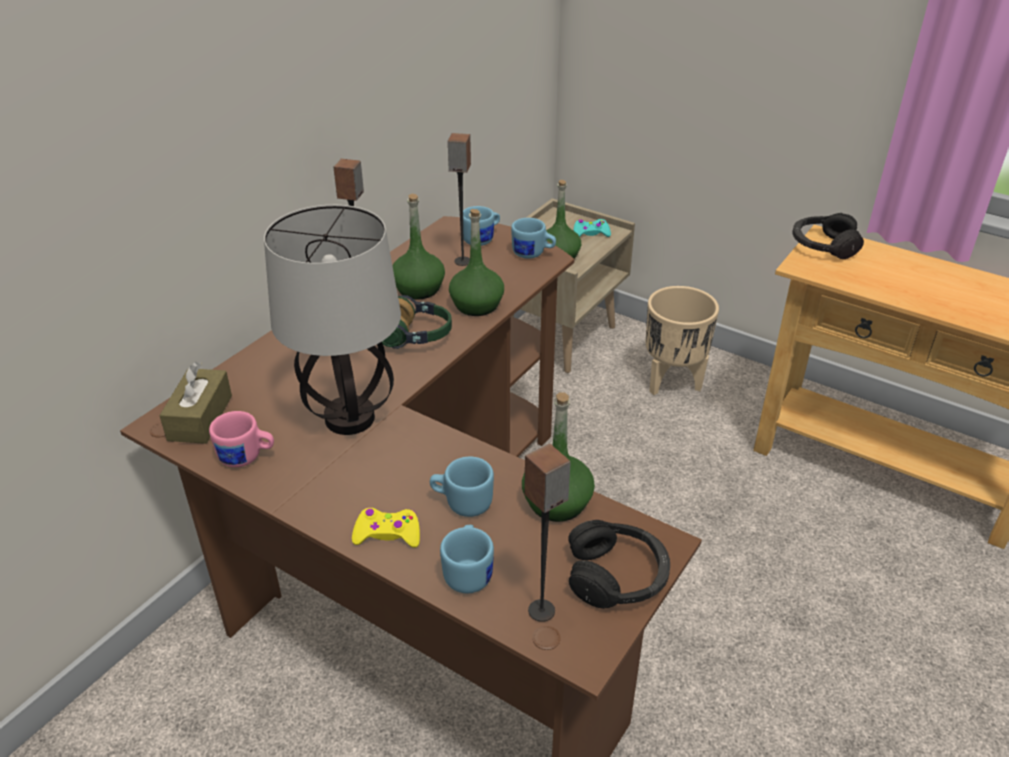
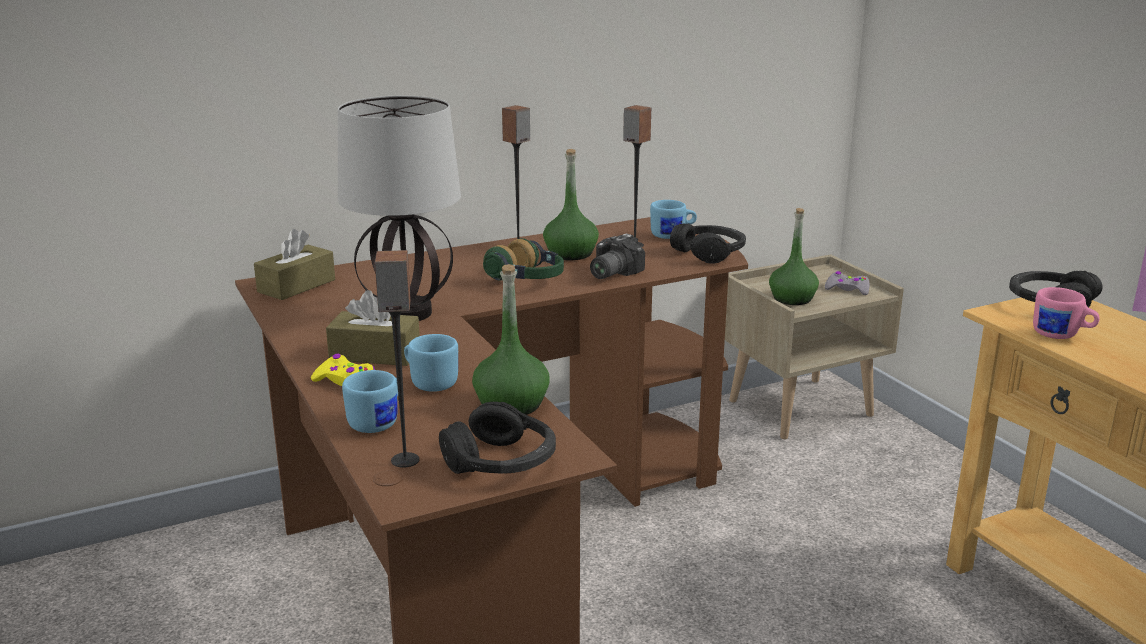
camera: 30 degrees right, 15 degrees down
(247, 457) = (301, 315): pink mug -> pink mug (1062, 335)
(376, 485) = (375, 354): none -> brown tissue box
(477, 305) = (610, 273): green bottle -> camera
(533, 254) = (709, 253): blue mug -> black headphones
(590, 233) = (847, 289): turquoise game controller -> grey game controller
(672, 382) = (899, 478): beige planter -> none

